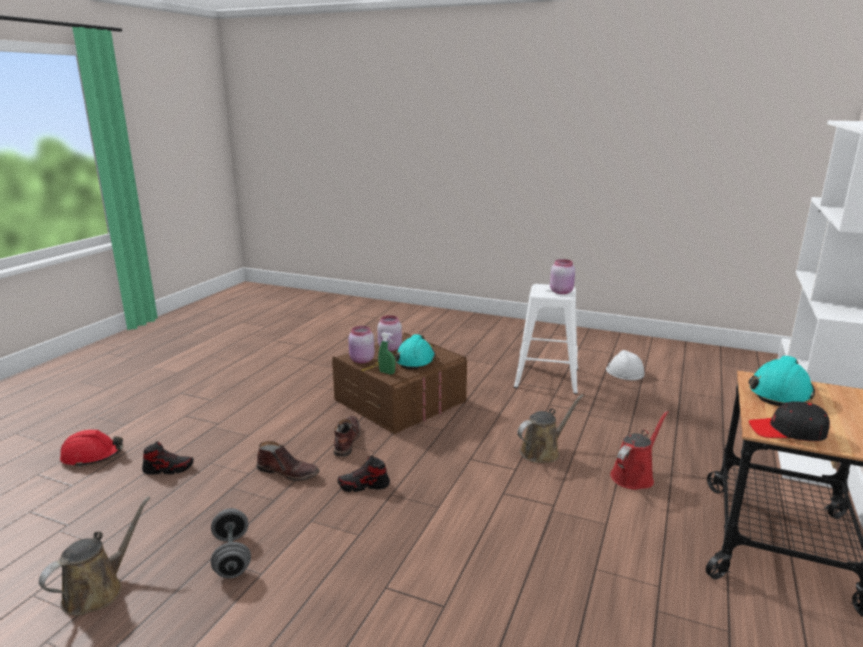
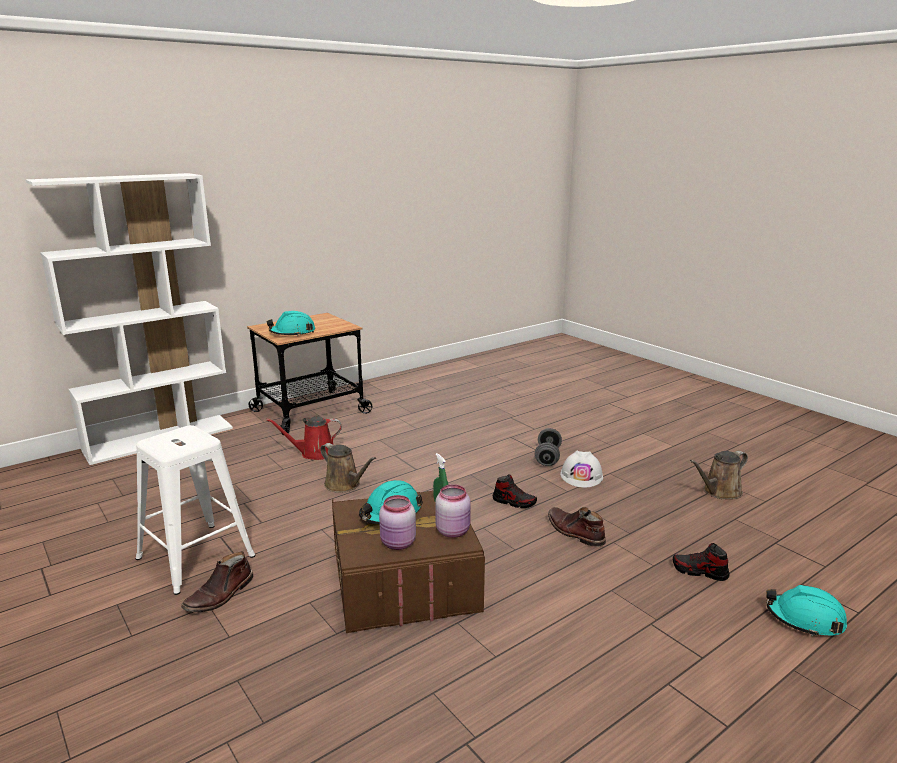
camera: 150 degrees left, 0 degrees up
(92, 456) = (804, 619): red hard hat -> turquoise hard hat
(232, 556) = (629, 486): grey dumbbell -> grey dumbbell (547, 457)
(346, 441) = (504, 547): brown boot -> brown boot (220, 595)
(543, 451) = (345, 485): brown watering can -> brown watering can turned 135 degrees counterclockwise
(561, 291) = (177, 435): pink jar -> none
(624, 372) = (106, 534): white hard hat -> white hard hat (581, 476)
(787, 431) = (338, 324): black cap -> none

